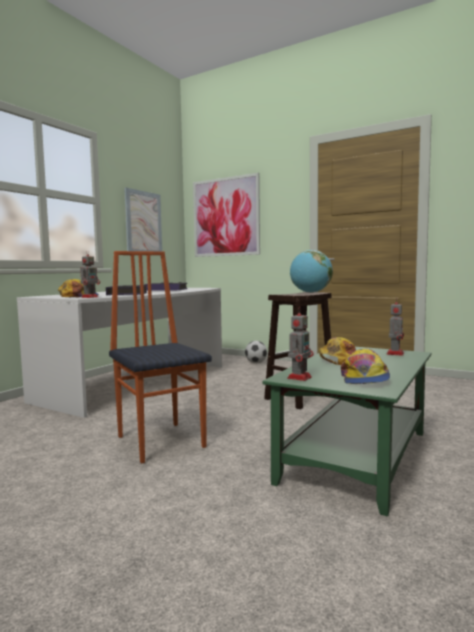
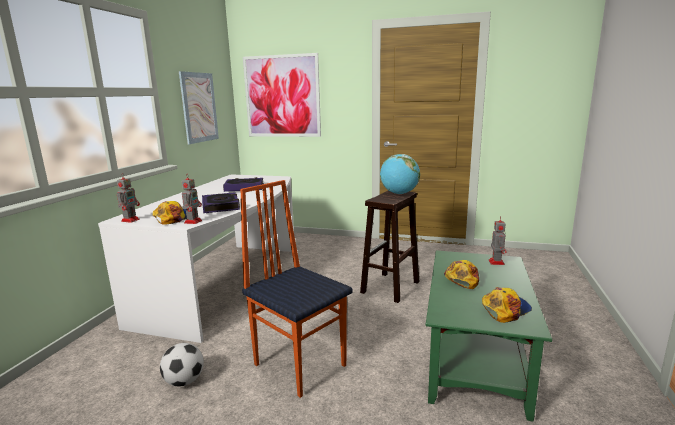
camera: 15 degrees left, 10 degrees up
(256, 362) = (323, 242): football -> football (184, 381)
(300, 377) = (453, 314): toy robot -> toy robot (131, 220)
(364, 378) = (505, 309): cap -> cap turned 120 degrees counterclockwise

